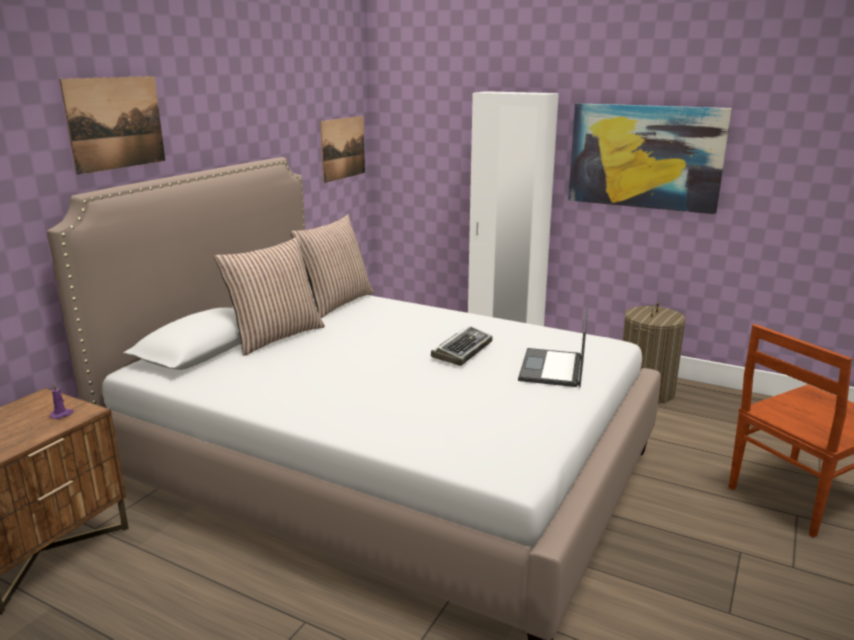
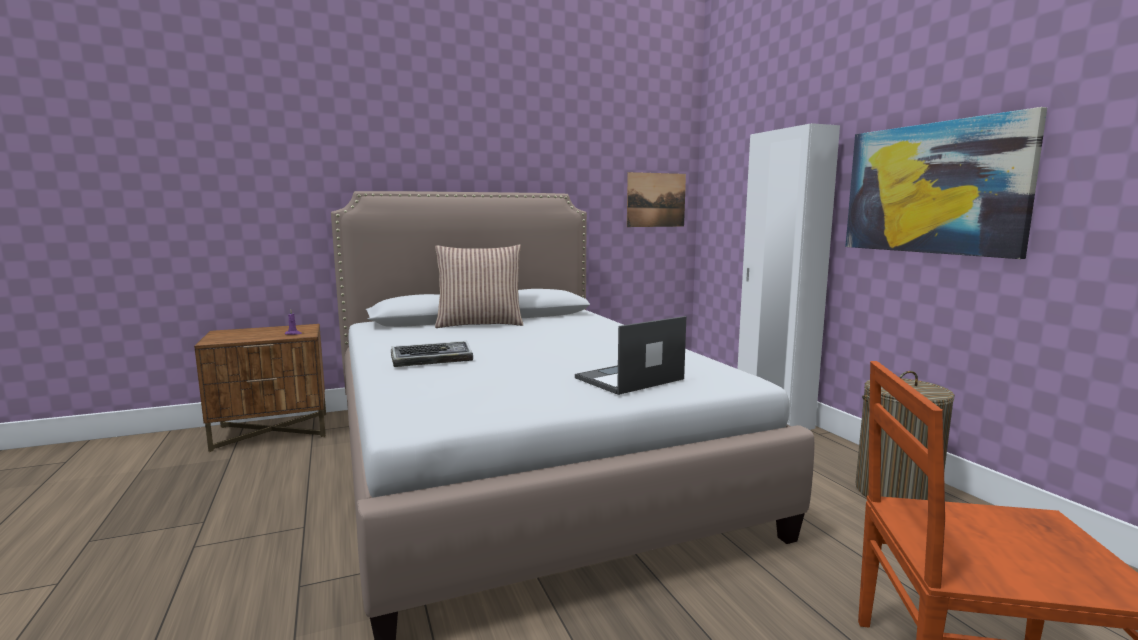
camera: 40 degrees right, 10 degrees down
(116, 123) = (409, 149): picture -> none
(336, 303) = (568, 316): pillow -> none
(462, 350) = (583, 354): keyboard -> keyboard (433, 360)

